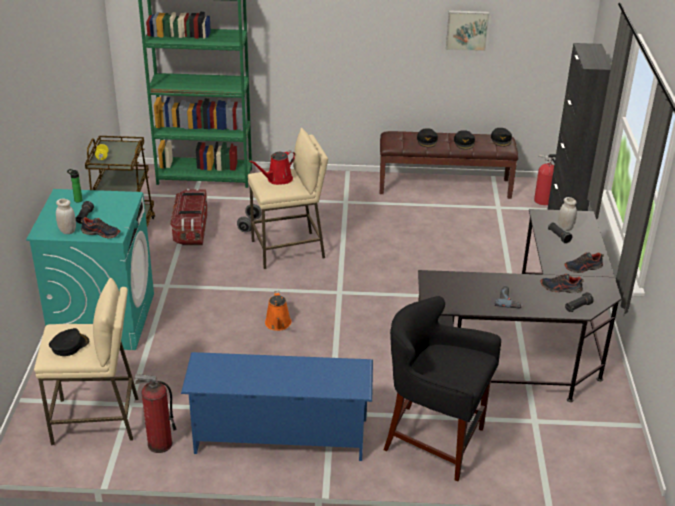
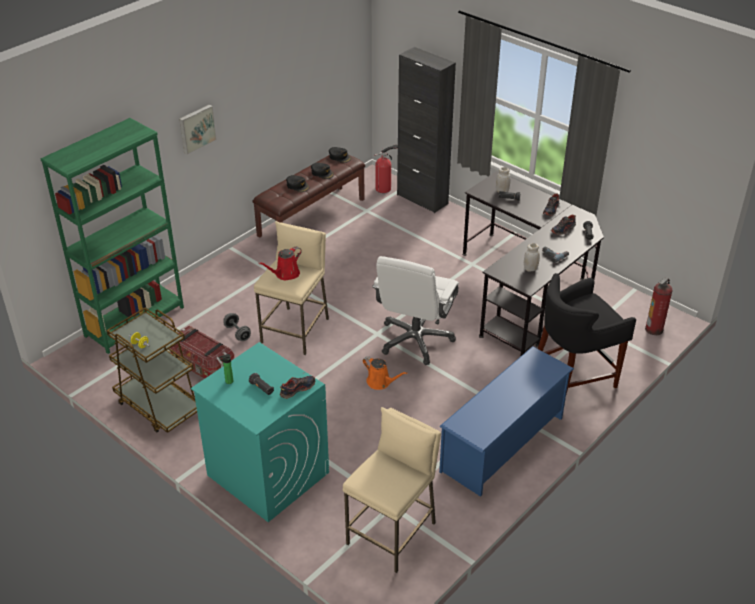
camera: 50 degrees left, 5 degrees up
(67, 231) = (272, 406): white jar -> white jar (530, 269)
(69, 345) = (390, 480): black cap -> none
(159, 444) = (453, 510): fire extinguisher -> fire extinguisher (654, 329)
(277, 179) = (285, 274): red watering can -> red watering can turned 45 degrees clockwise
(358, 317) = (415, 340): none -> white office chair
(467, 30) = (295, 79): picture -> picture (196, 128)

